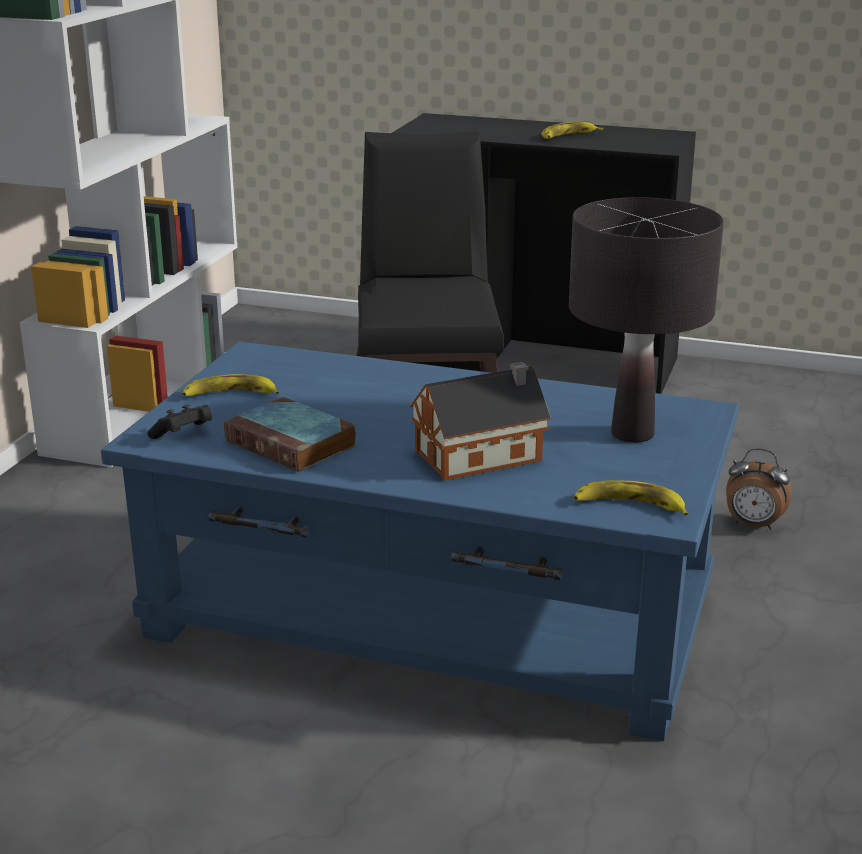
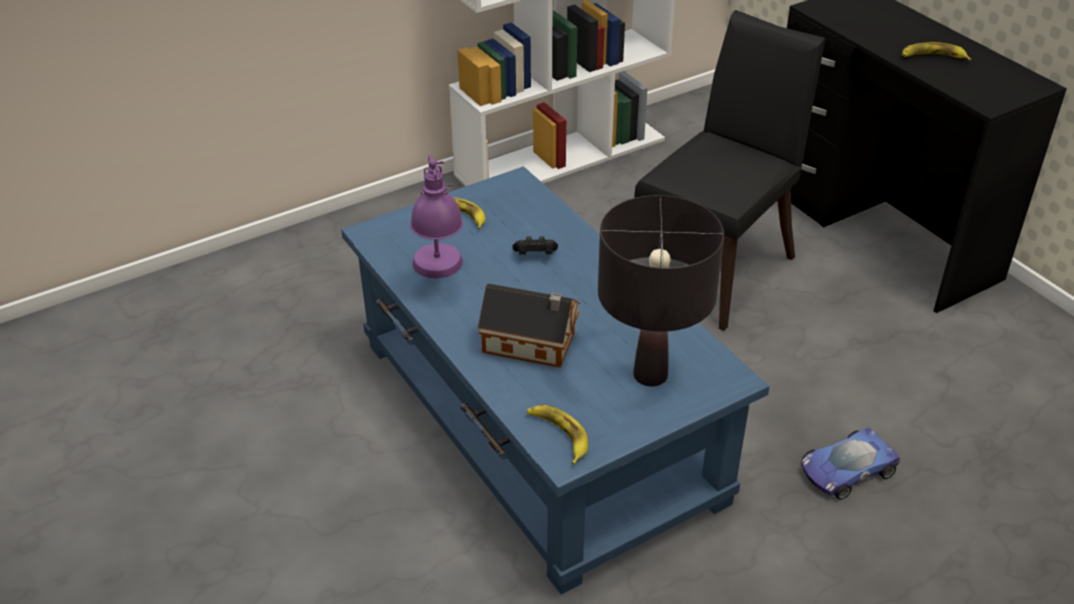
camera: 40 degrees right, 15 degrees up
(183, 435) = (393, 238): black game controller -> black game controller (535, 255)
(293, 444) = (440, 276): book -> purple table lamp
(753, 525) = (846, 470): alarm clock -> toy car

